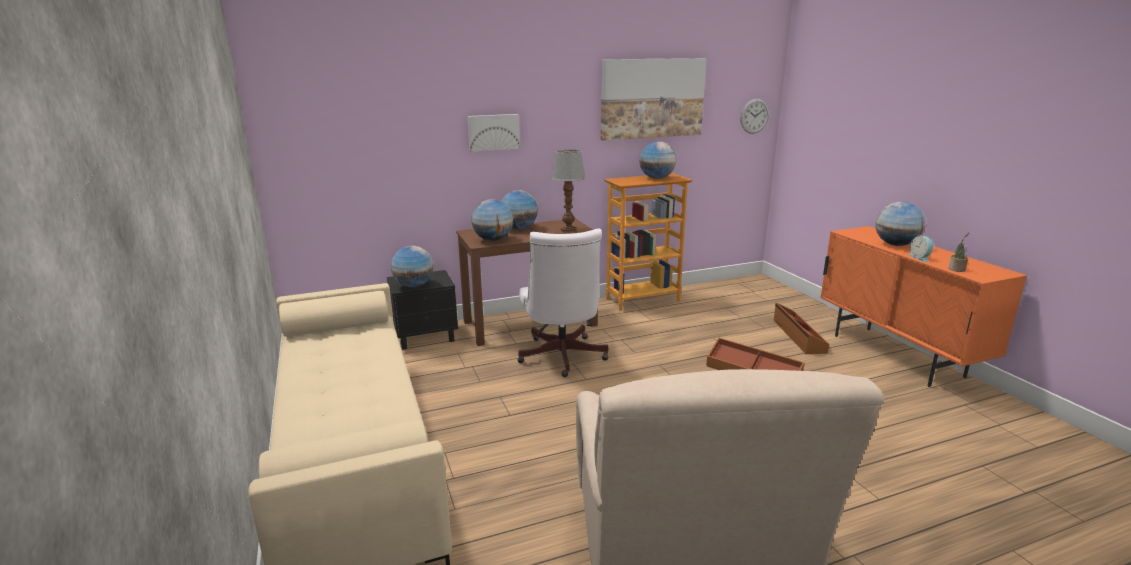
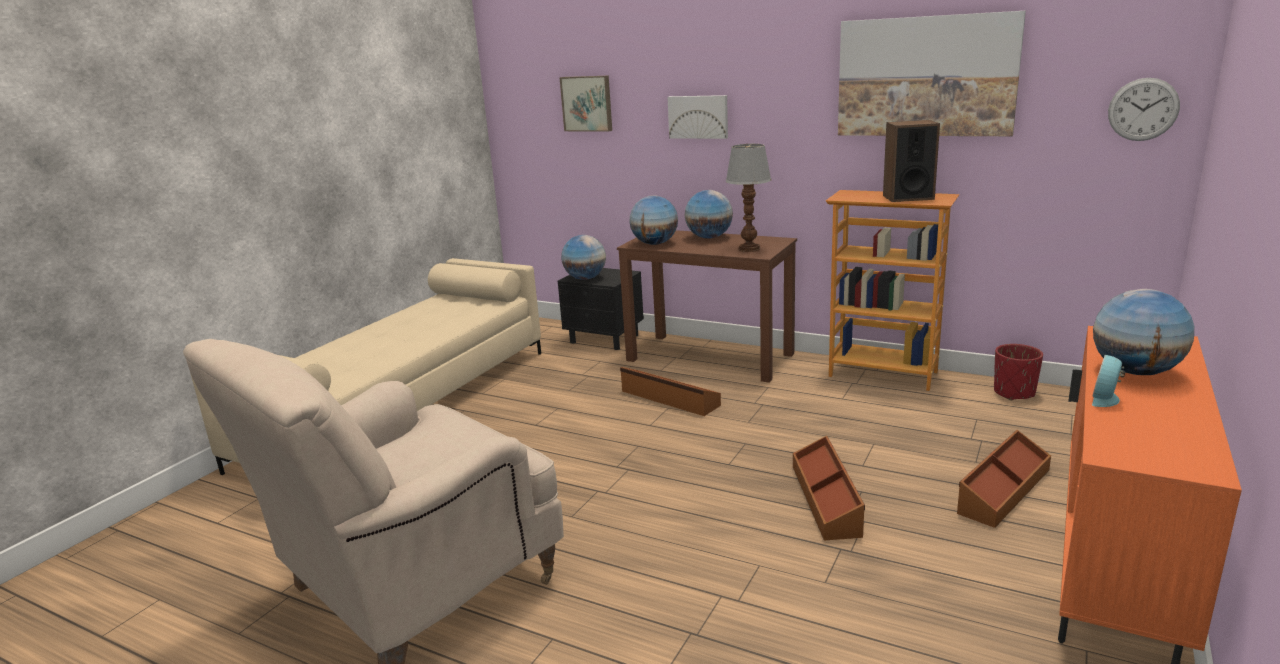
camera: 50 degrees right, 0 degrees up
(382, 125) = (587, 103): none -> picture
(561, 358) = (669, 398): white office chair -> brown storage box
(656, 178) = (908, 197): globe -> speaker
(713, 289) = (1014, 393): none -> red planter
(956, 269) = (1110, 433): potted plant -> none

